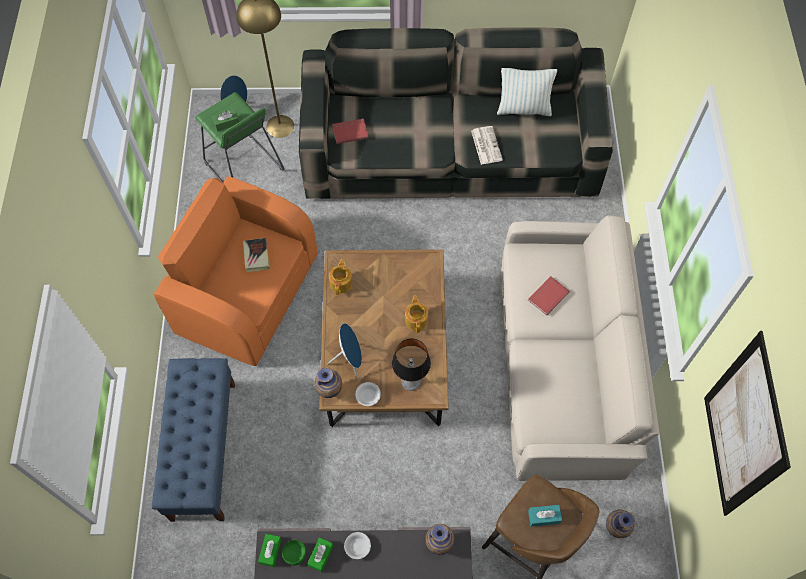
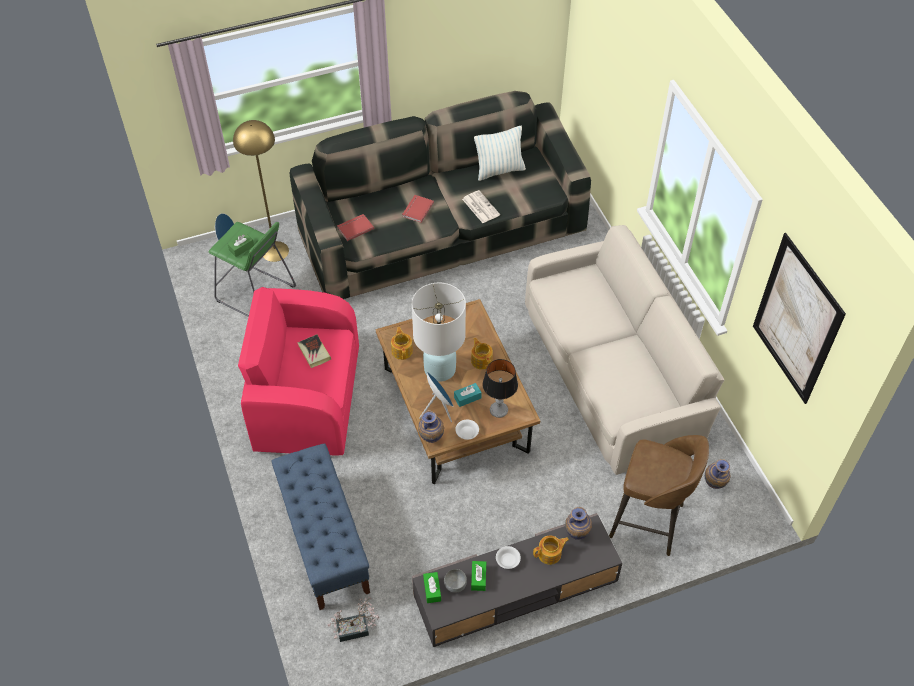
camera: 20 degrees left, 10 degrees down
(196, 554) = (356, 629): none -> potted plant
(247, 292) = (306, 398): orange armchair -> pink armchair
(295, 554) = (455, 585): green bowl -> grey bowl
(370, 316) = (440, 369): none -> white table lamp
(403, 555) = (550, 554): none -> teapot
(544, 517) = (661, 467): turquoise tissue box -> turquoise tissue box (467, 398)
(547, 296) = (584, 310): red book -> red book (417, 209)

